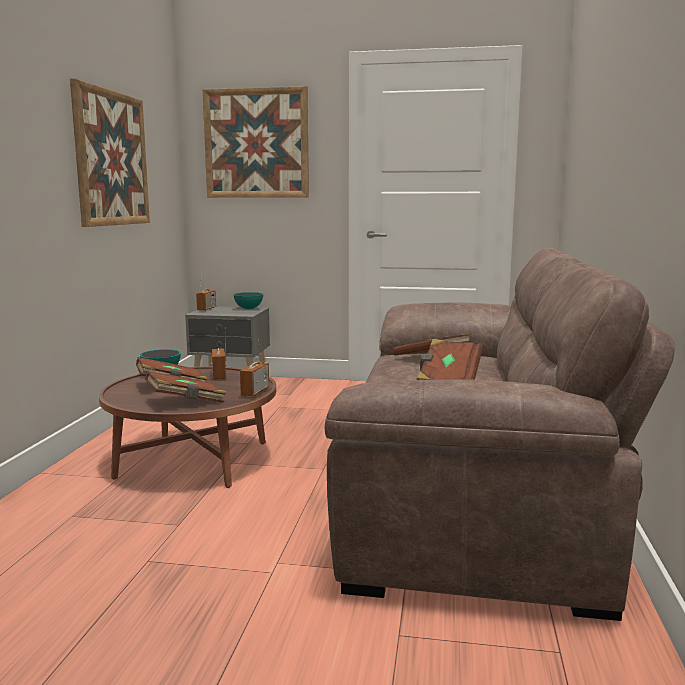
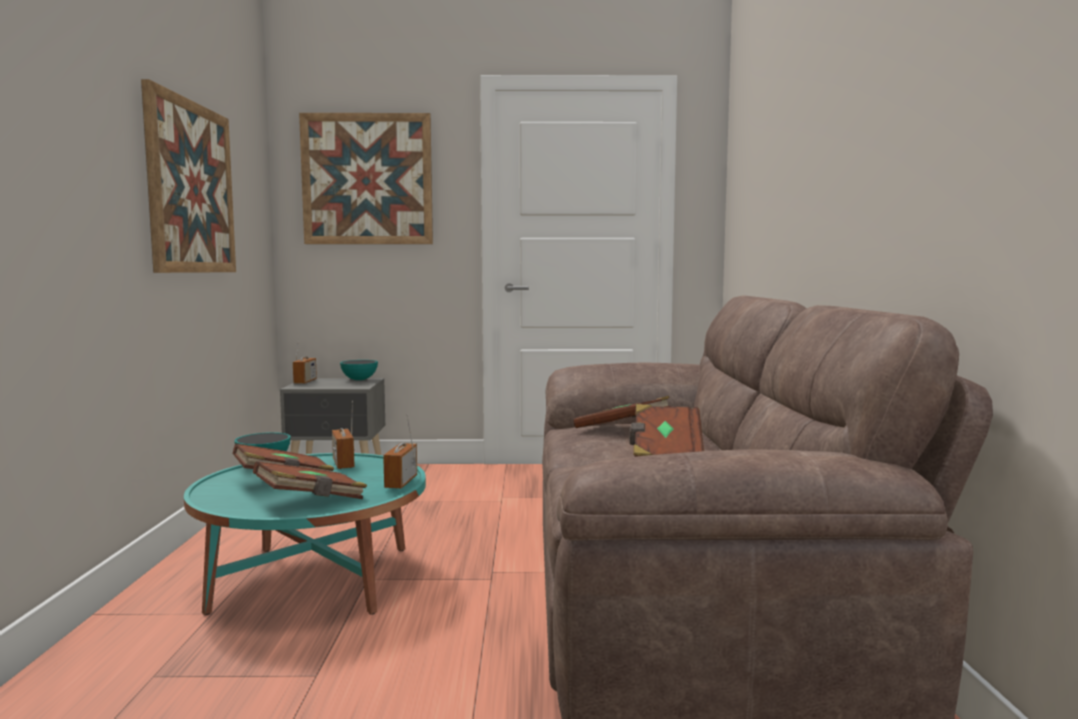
camera: 10 degrees left, 5 degrees down
(193, 460) = (314, 579): brown coffee table -> turquoise coffee table

